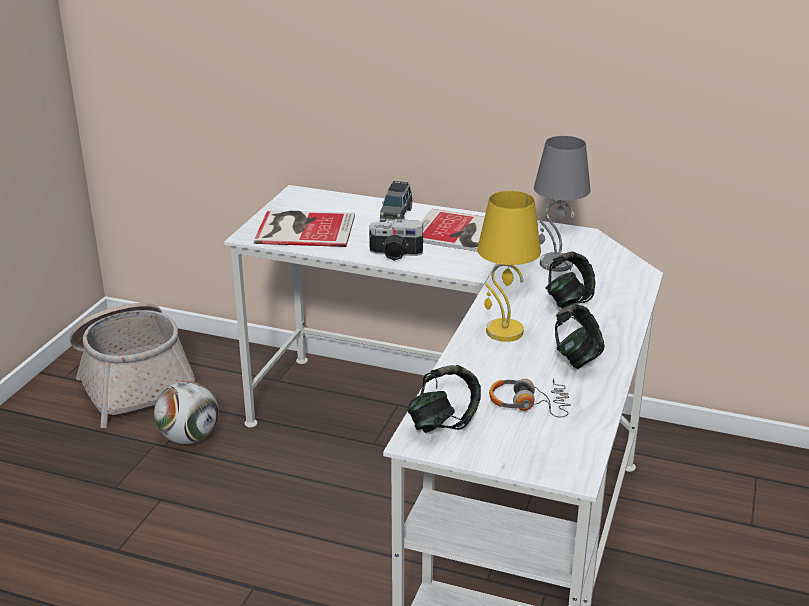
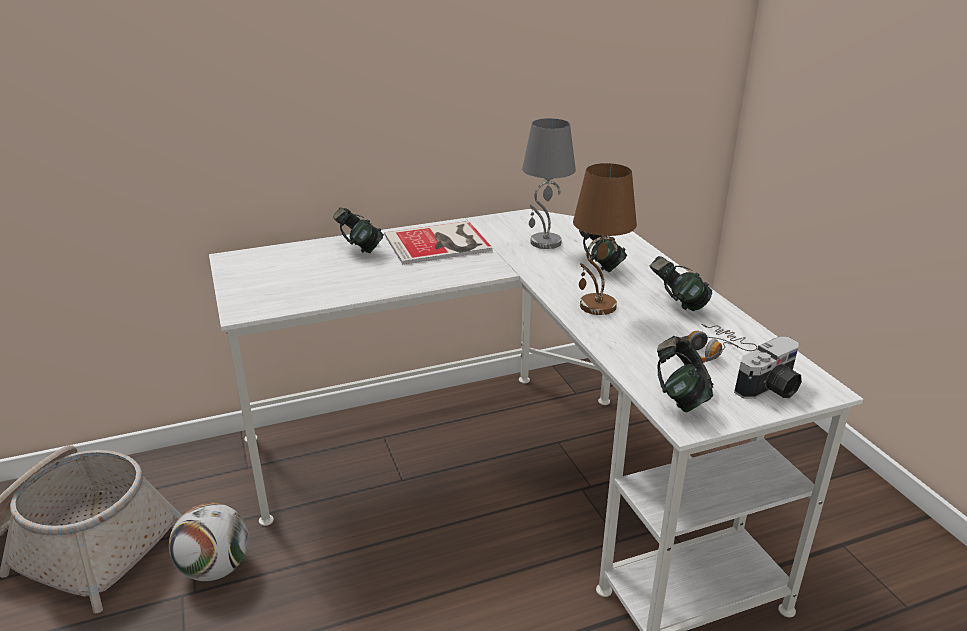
camera: 40 degrees left, 0 degrees up
(303, 228) = (288, 286): book -> none
(395, 254) = (410, 279): camera -> camera (770, 389)
(396, 216) = (359, 248): grey toy car -> headphones
(503, 332) = (597, 306): yellow table lamp -> brown table lamp

